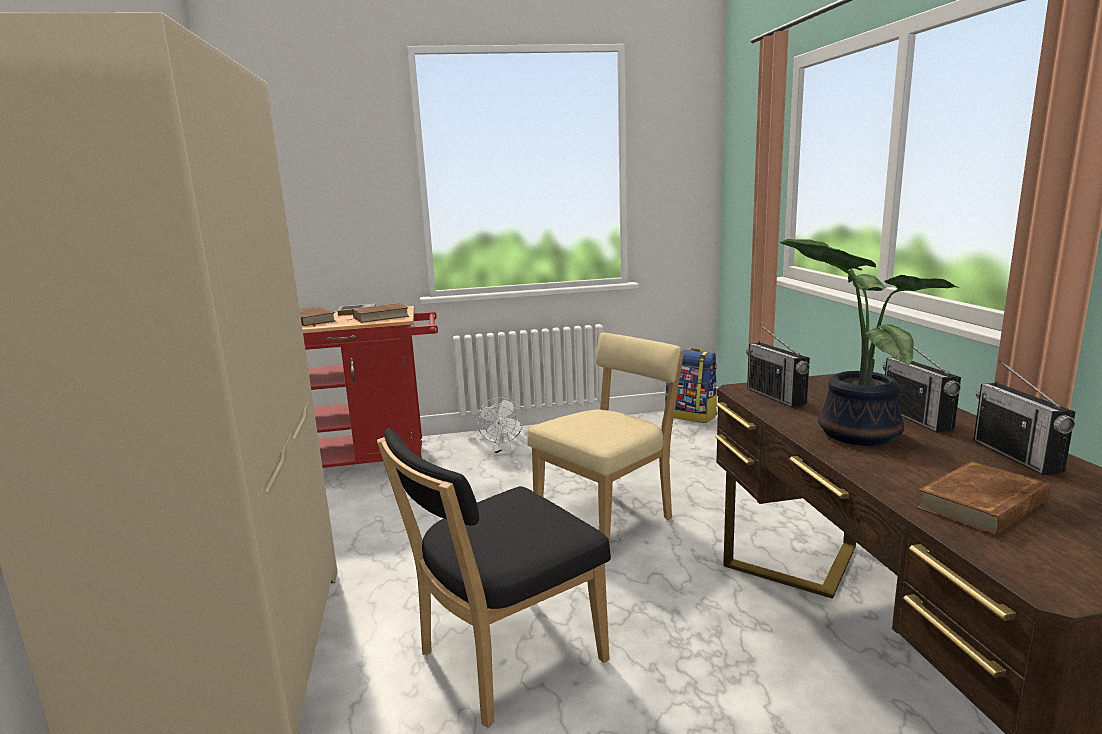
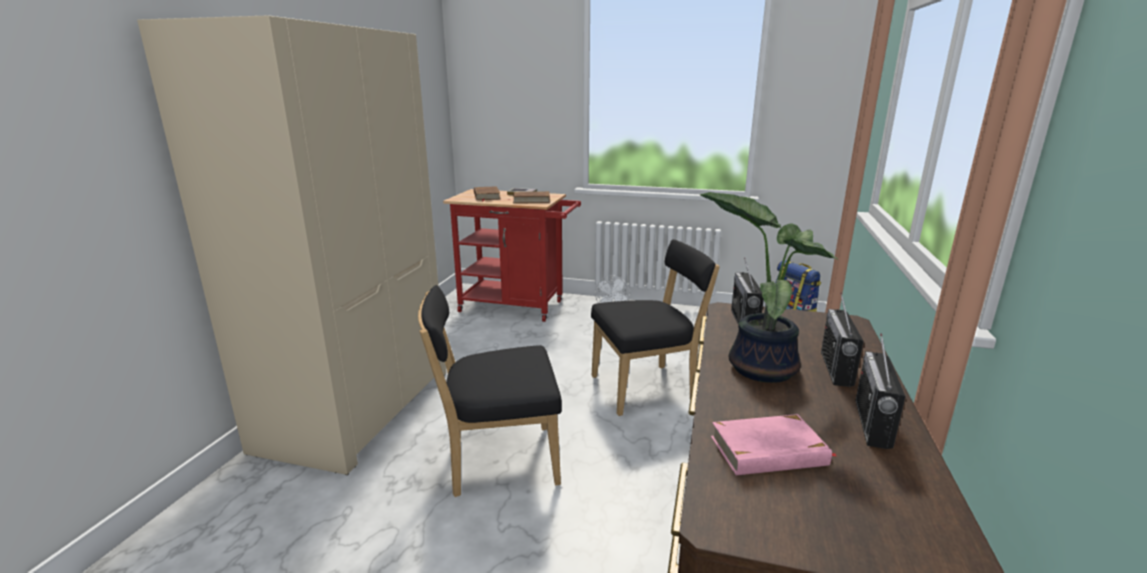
camera: 25 degrees right, 5 degrees up
(609, 519) = (647, 388): beige chair -> black chair
(983, 505) = (768, 451): brown book -> pink book

